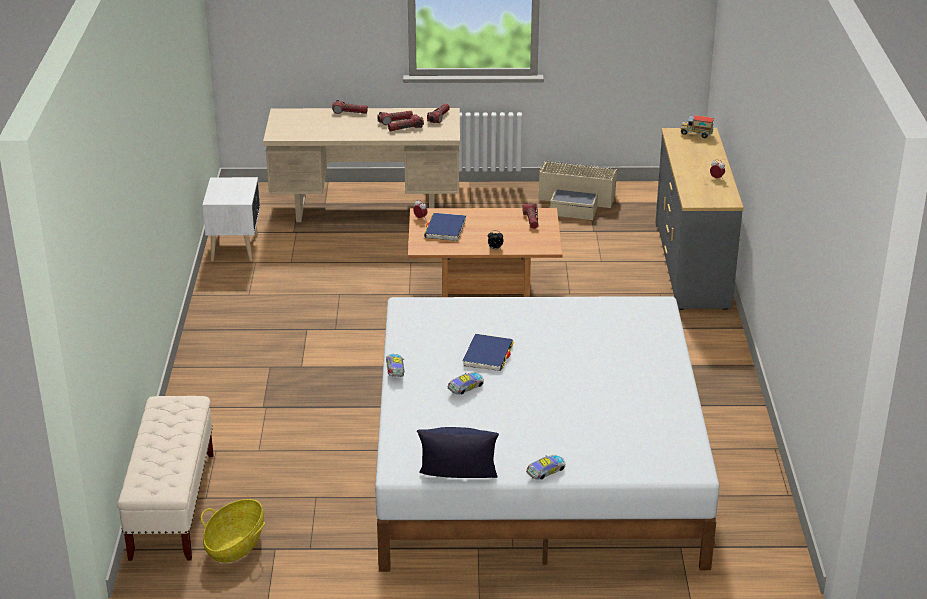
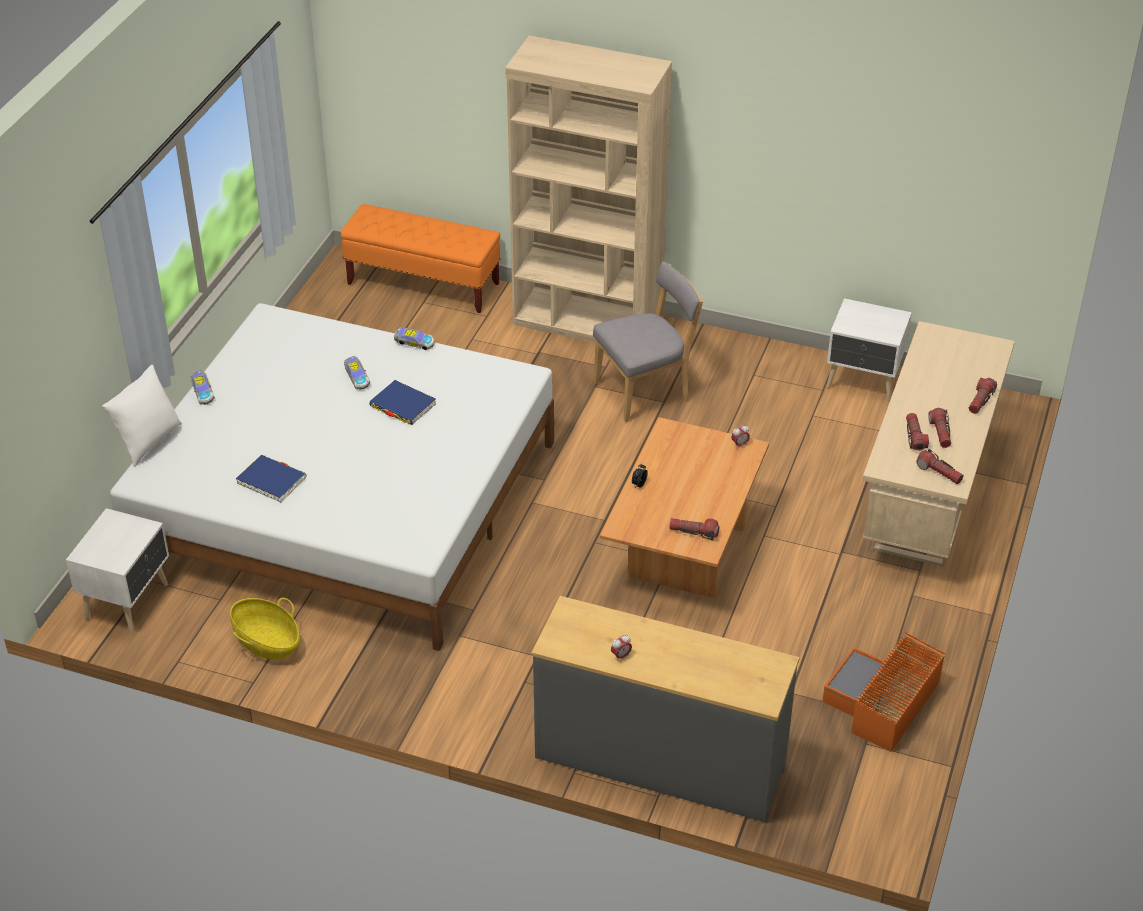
camera: 110 degrees right, 10 degrees up
(172, 506) = (423, 284): beige bench -> orange bench
(204, 389) = (587, 323): none -> beige bookcase
(235, 545) = (351, 308): basket -> basket (267, 642)
(296, 340) = (645, 391): none -> grey chair
(445, 229) = (703, 457): blue book -> blue book (271, 481)
(458, 483) = (226, 342): blue pillow -> none
(577, 201) = (882, 703): beige storage box -> orange storage box
(638, 482) = (148, 442): none -> white pillow
(696, 134) = (763, 685): toy truck -> none
(749, 548) = (129, 602): none -> white nightstand

